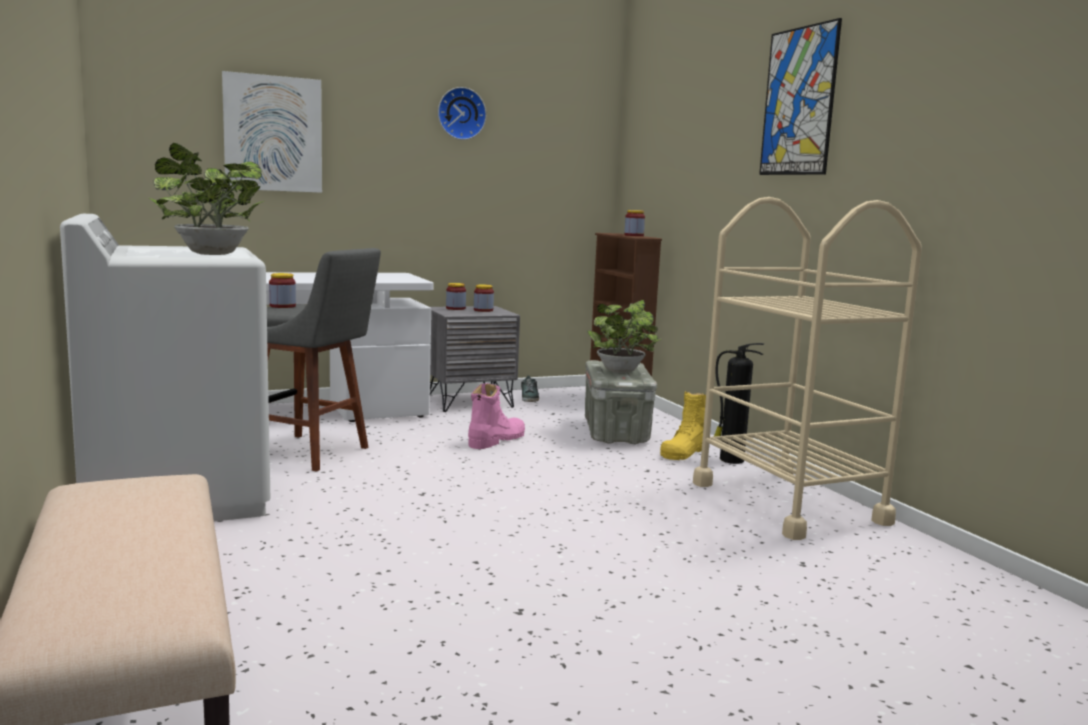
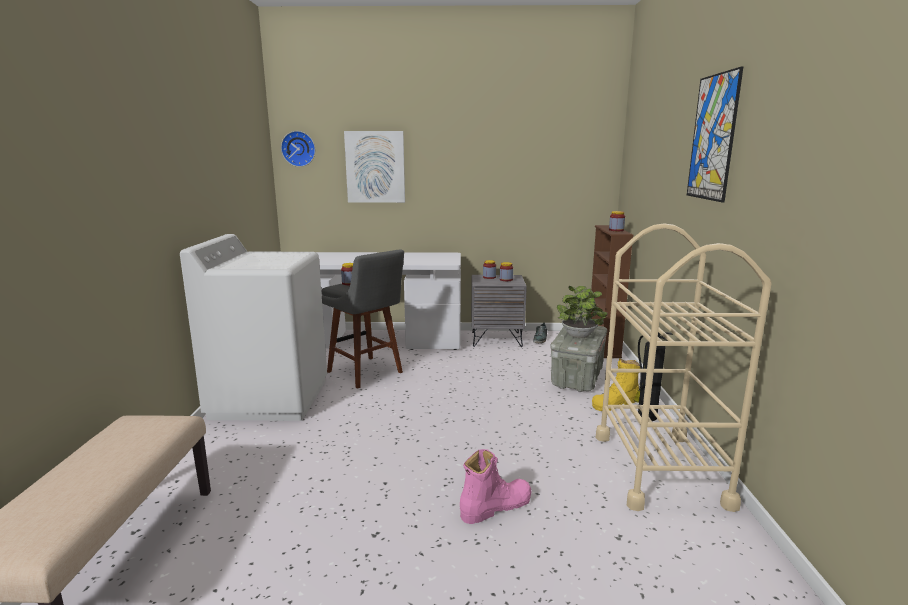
camera: 25 degrees right, 5 degrees up
(208, 253) = (272, 262): potted plant -> none
(461, 113) = (497, 145): wall clock -> wall clock (299, 148)
(496, 440) = (486, 375): pink boot -> pink boot (495, 506)

